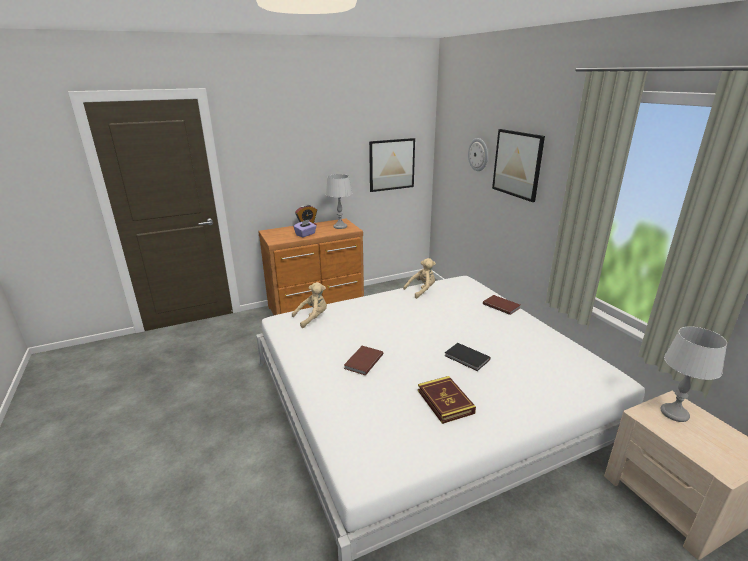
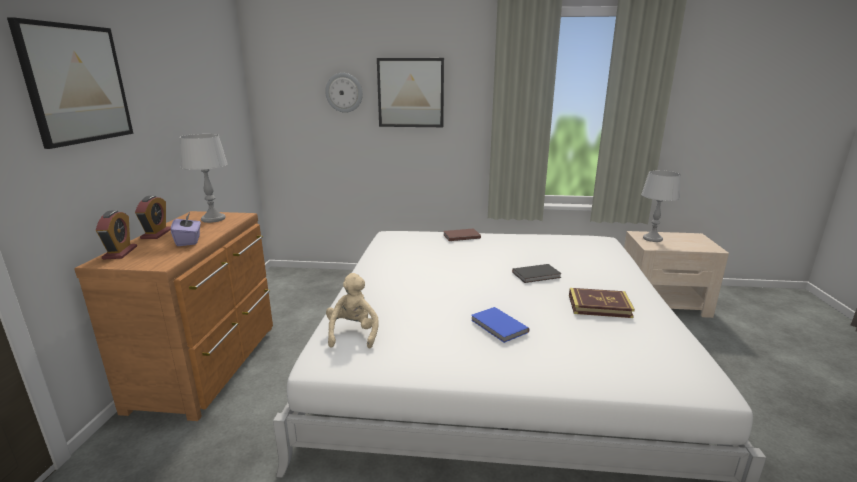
camera: 60 degrees left, 5 degrees down
(279, 230) = (120, 253): none -> alarm clock
(362, 361) = (498, 326): brown book -> blue book
(391, 164) = (219, 122): picture -> picture (77, 84)
(421, 290) = (382, 255): beige plush toy -> none

